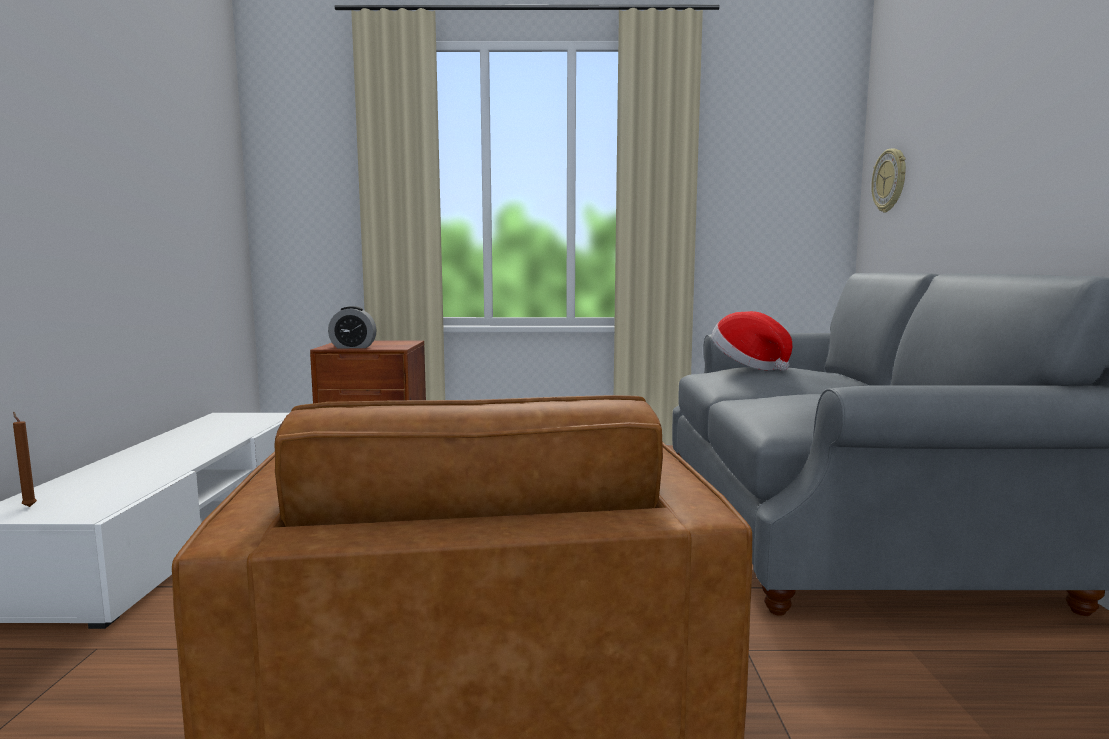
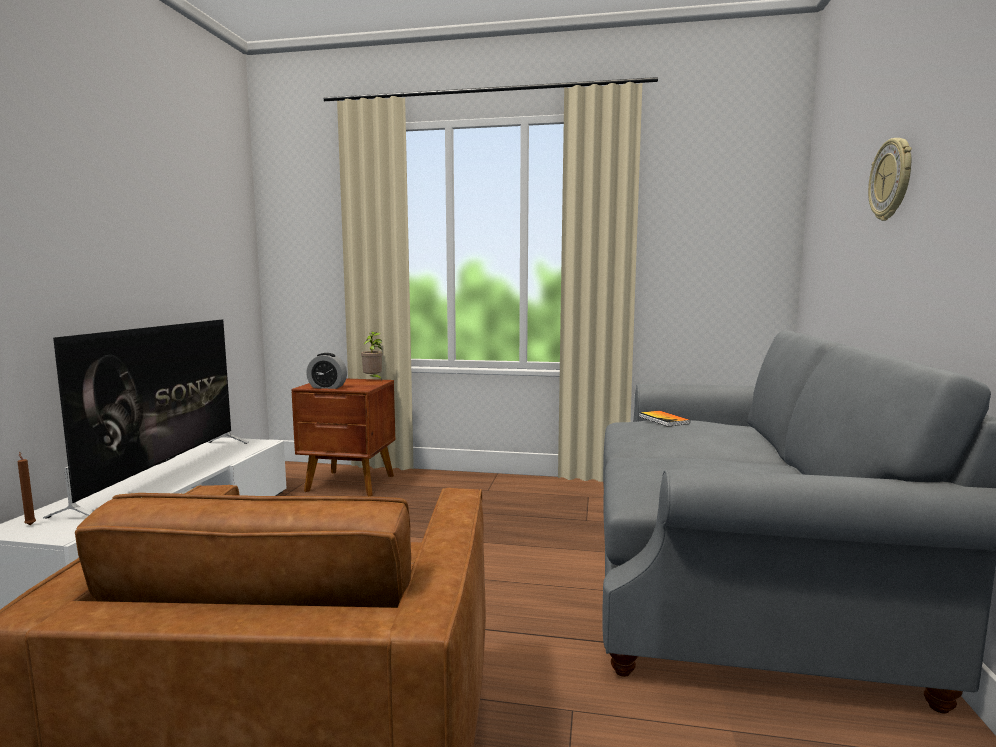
camera: 10 degrees right, 0 degrees up
(173, 448) = (165, 473): none -> television
(400, 340) = (373, 380): none -> potted plant
(749, 366) = (663, 420): hat -> book
(890, 180) = (822, 240): wall clock -> wall clock (892, 179)

